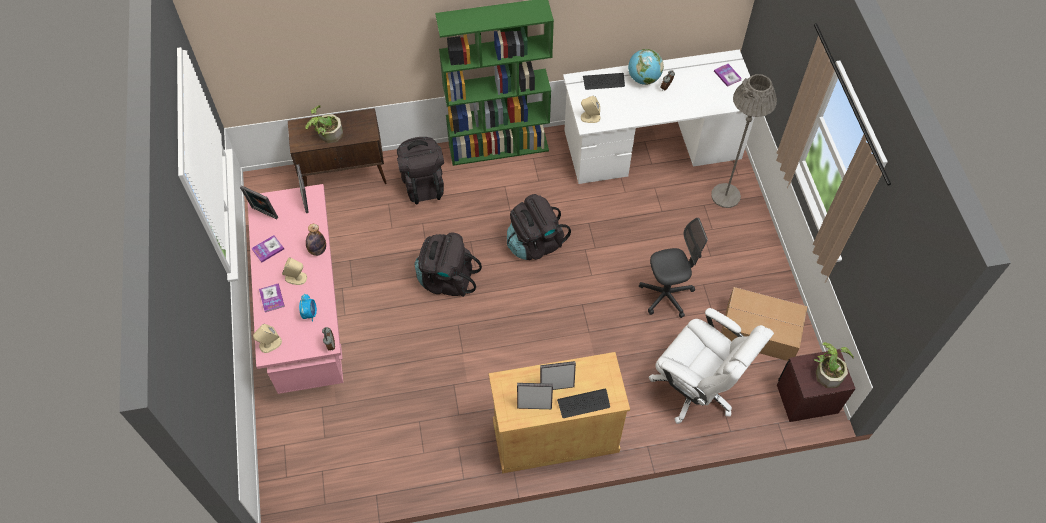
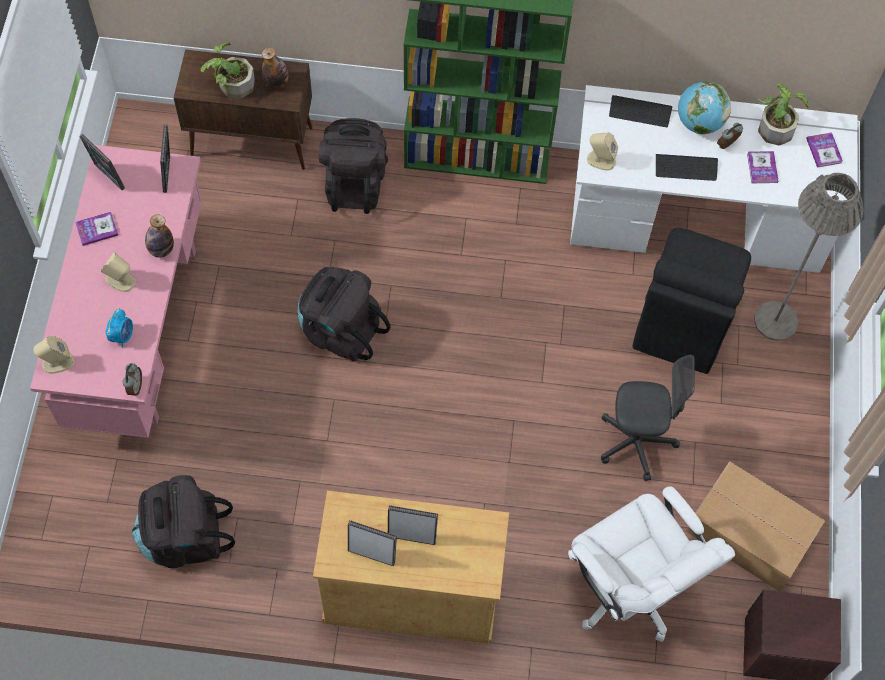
camera: 15 degrees right, 5 degrees up
(272, 298) = (80, 300): book -> book (762, 168)
(357, 125) = (276, 82): none -> bottle
(535, 243) = (479, 313): black backpack -> black backpack (185, 538)
(583, 404) = (439, 572): keyboard -> keyboard (686, 168)
(667, 212) = (682, 322): none -> black chair
(828, 371) = (810, 626): potted plant -> potted plant (776, 125)

